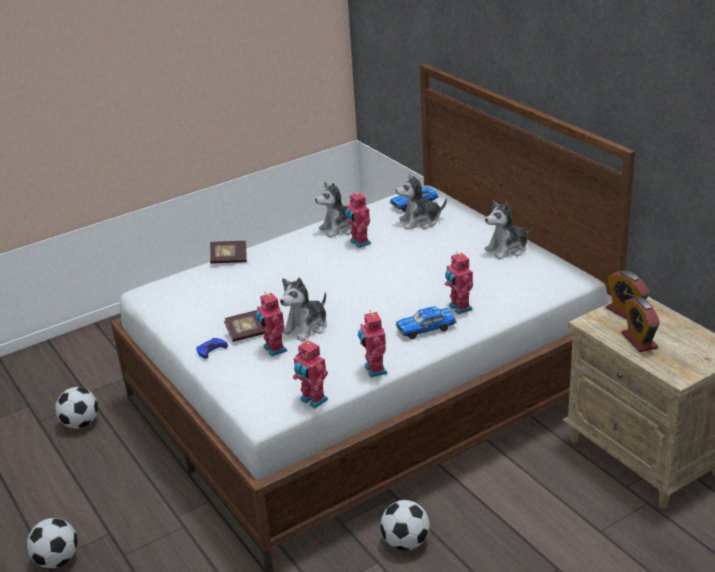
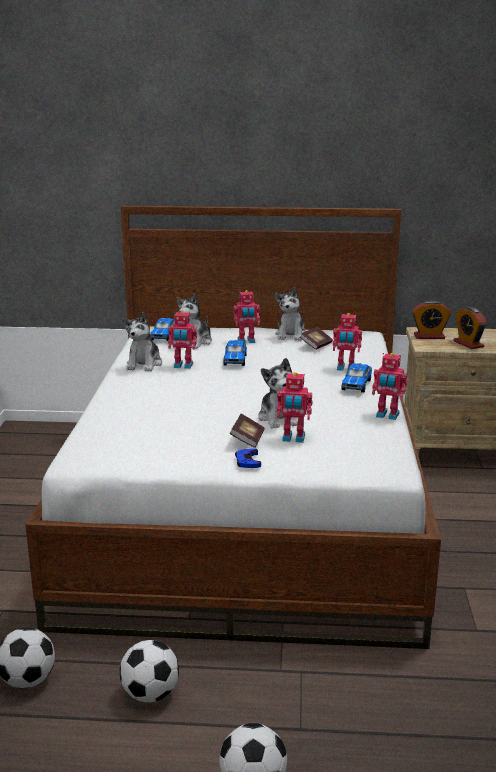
camera: 55 degrees left, 10 degrees down
(229, 259) = (99, 412): book -> book (316, 345)
(312, 401) = (399, 447): toy robot -> toy robot (246, 341)
(405, 255) = (235, 359): none -> toy car
(405, 542) = (453, 566): football -> football (150, 694)
(639, 340) = (468, 344): alarm clock -> alarm clock turned 45 degrees clockwise

